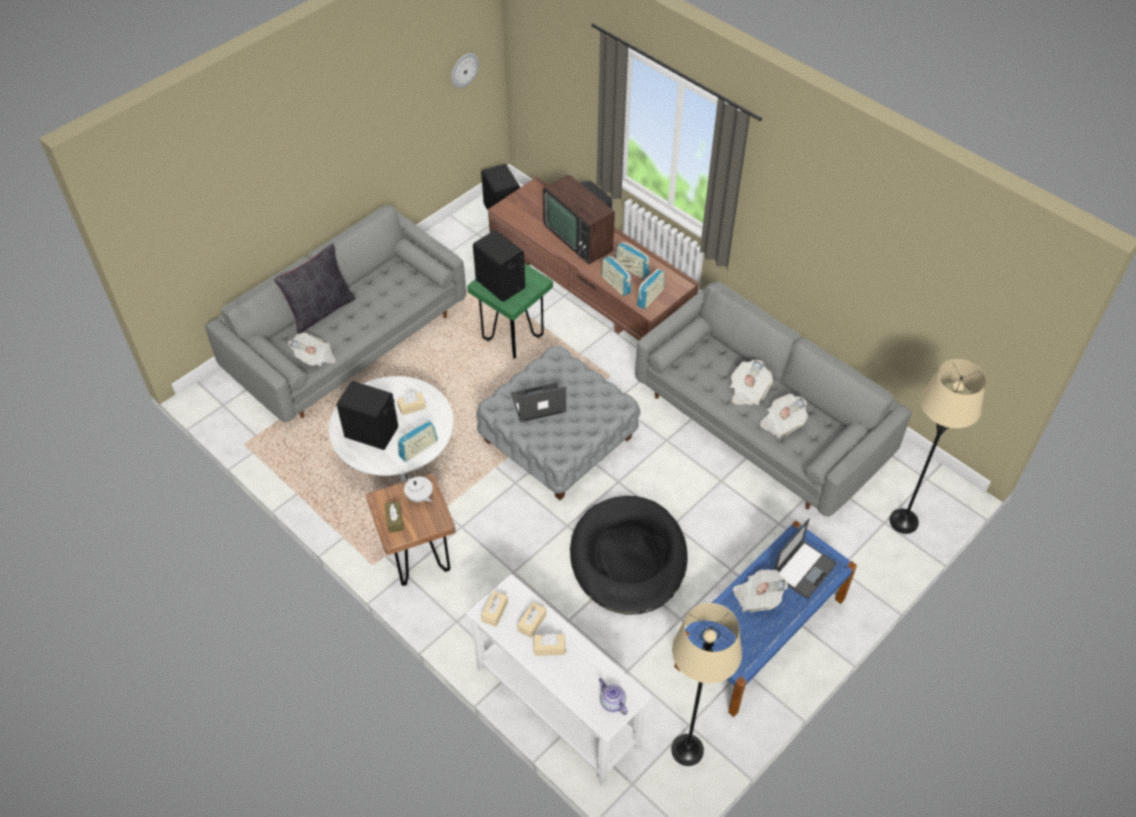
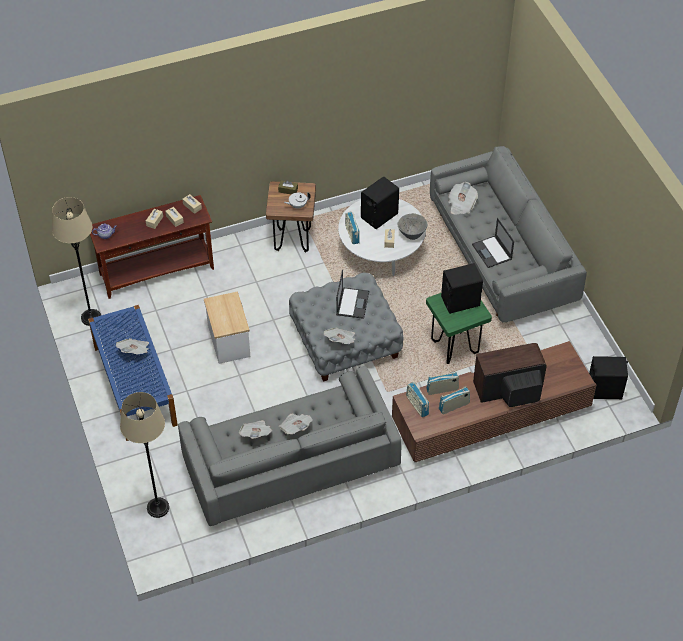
camera: 115 degrees right, 0 degrees up
(320, 310) = (505, 218): black pillow -> none
(391, 388) = (411, 235): none -> grey bowl
(464, 70) = (652, 286): wall clock -> none
(556, 706) = (157, 271): white console table -> brown console table
(602, 393) = (341, 341): none -> newspaper
(628, 558) = (229, 341): black dog bed -> side table
(804, 569) = (136, 384): laptop -> laptop (492, 252)

